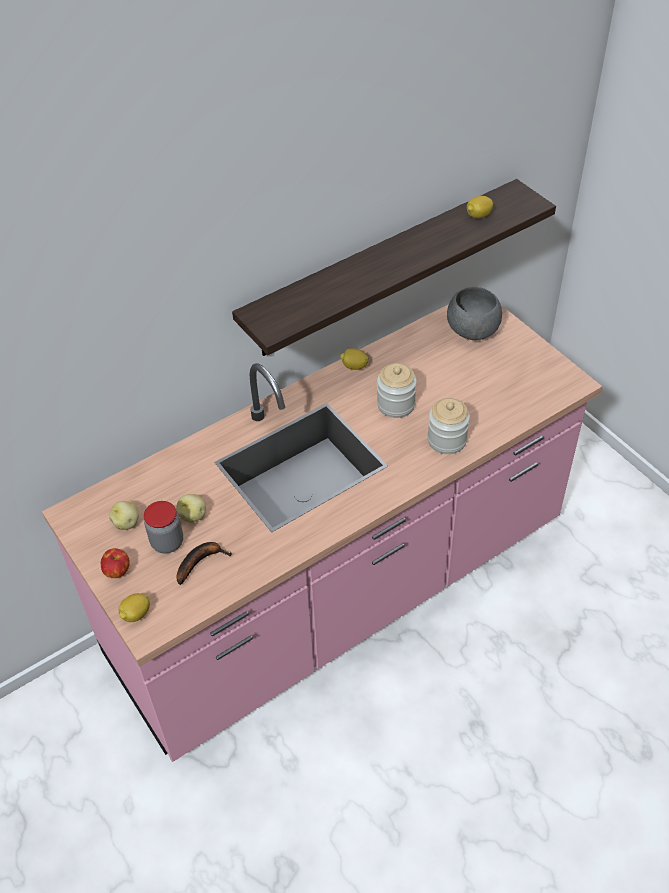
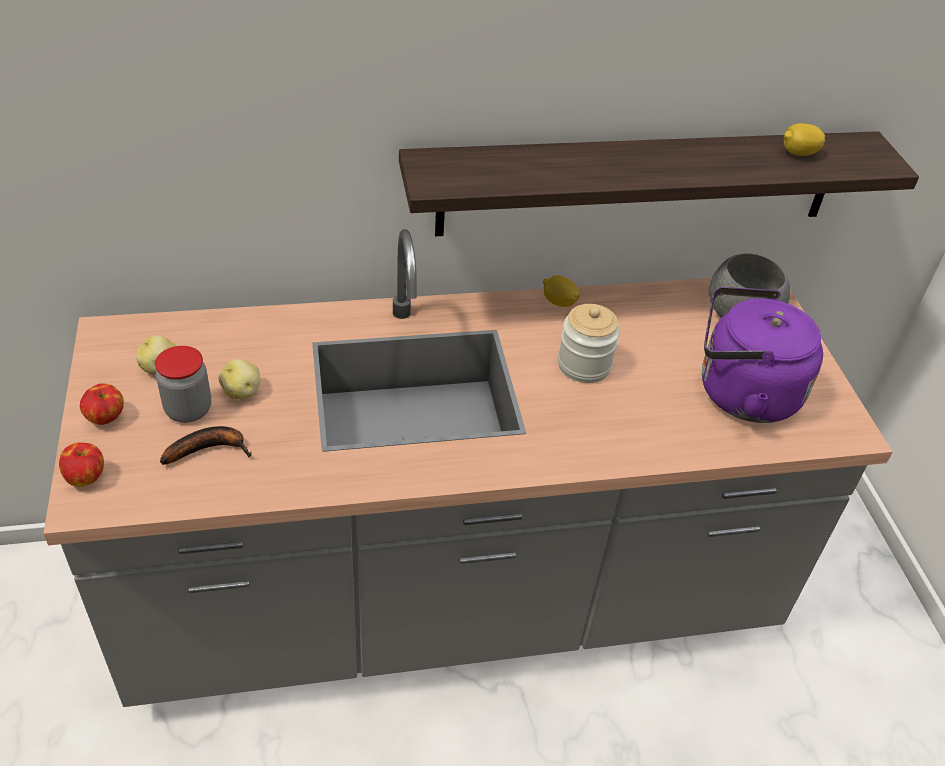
camera: 20 degrees right, 5 degrees down
(136, 614) = (86, 477): lemon -> apple
(339, 592) = (453, 597): pink counter -> grey counter
(447, 440) = (626, 433): jar -> none
(499, 384) = (740, 393): none -> purple kettle

